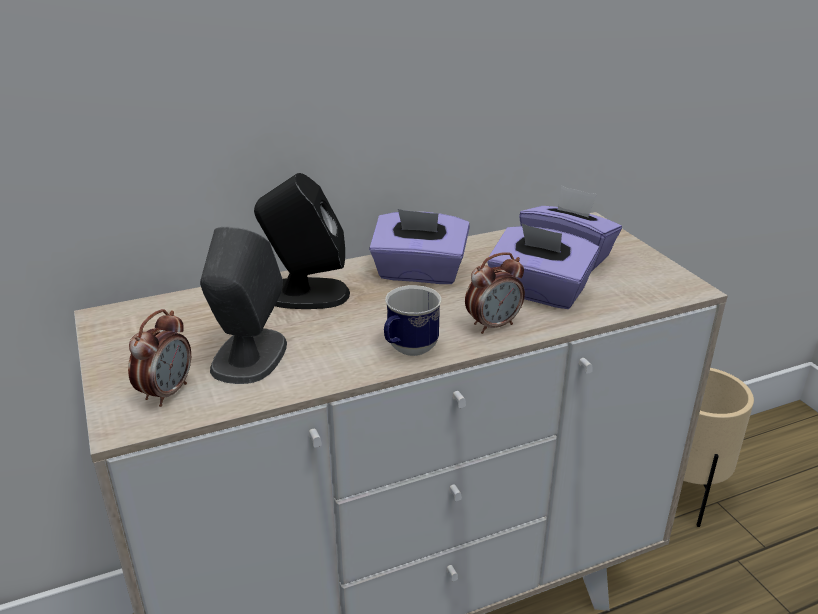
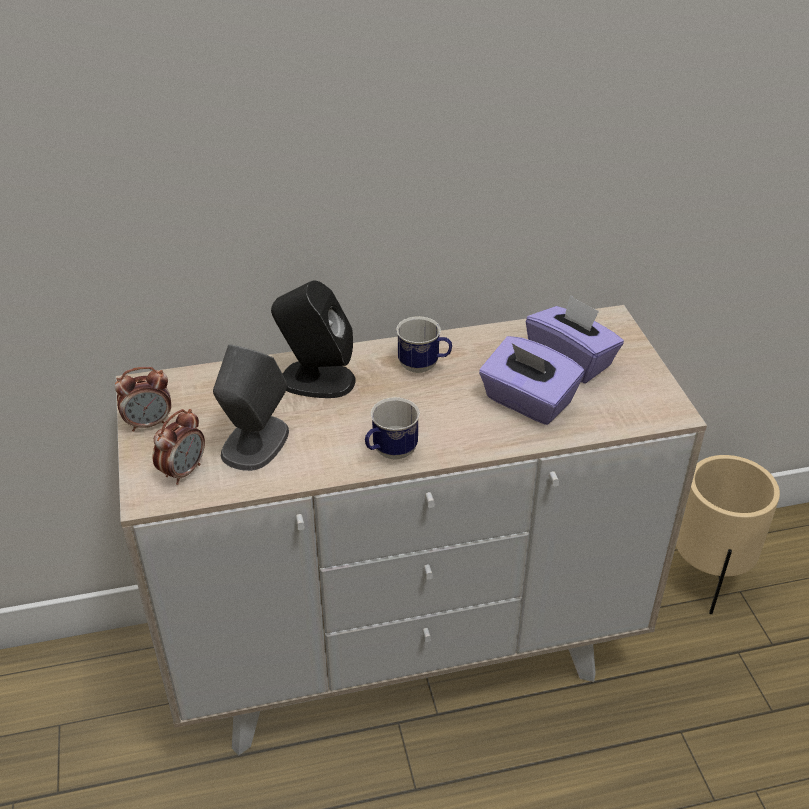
camera: 10 degrees right, 10 degrees up
(419, 273) = (424, 366): purple tissue box -> mug
(493, 325) = (473, 434): alarm clock -> alarm clock (149, 423)

